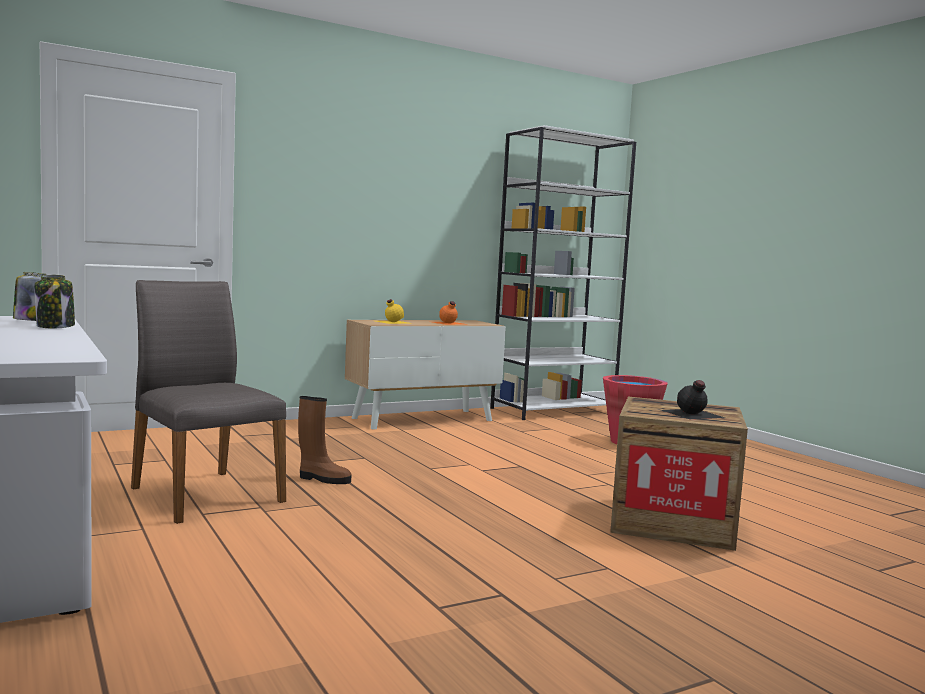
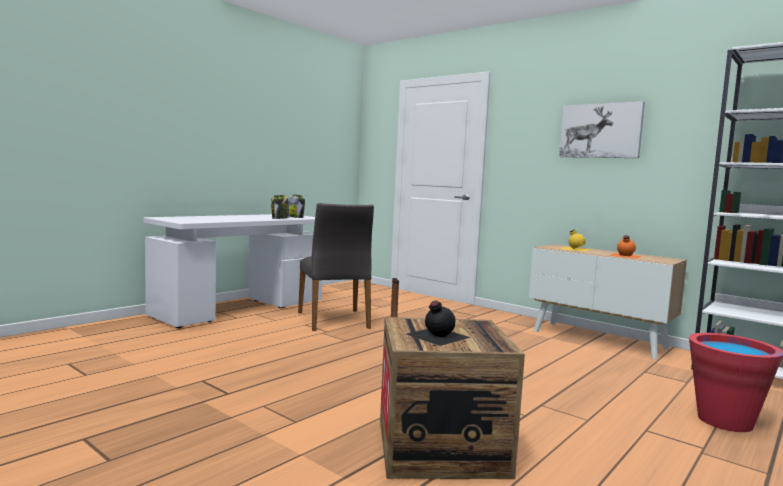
camera: 70 degrees right, 0 degrees up
(204, 494) = (334, 320): grey chair -> grey chair turned 135 degrees clockwise
(389, 182) = (600, 131): none -> picture

